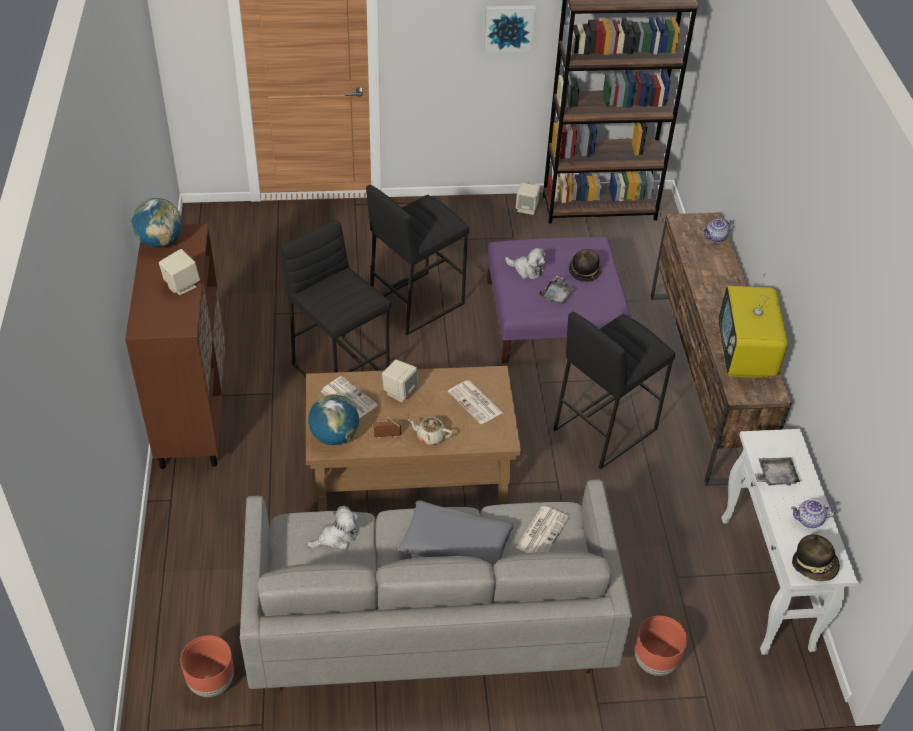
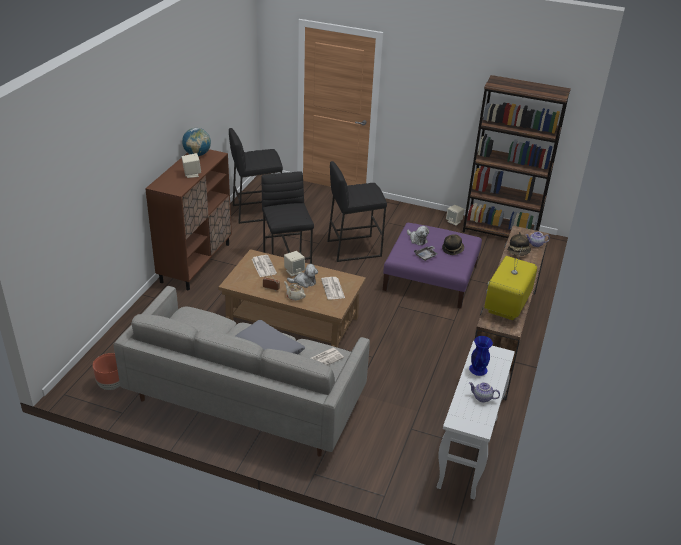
camera: 25 degrees right, 10 degrees down
(334, 436) = (242, 280): globe -> none
(336, 537) = (206, 325): plush toy -> plush toy (304, 282)
(509, 27) = (456, 99): picture -> none
(604, 428) = (421, 340): black stool -> black stool (257, 211)
(655, 662) = (364, 466): brown planter -> none
(775, 476) = (478, 369): grey tray -> blue vase
(814, 566) = (467, 421): hat -> hat (518, 252)

